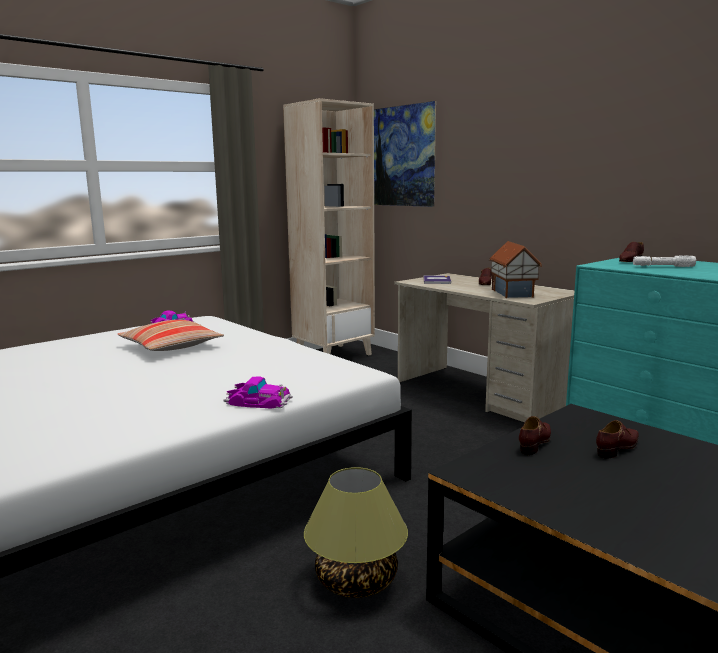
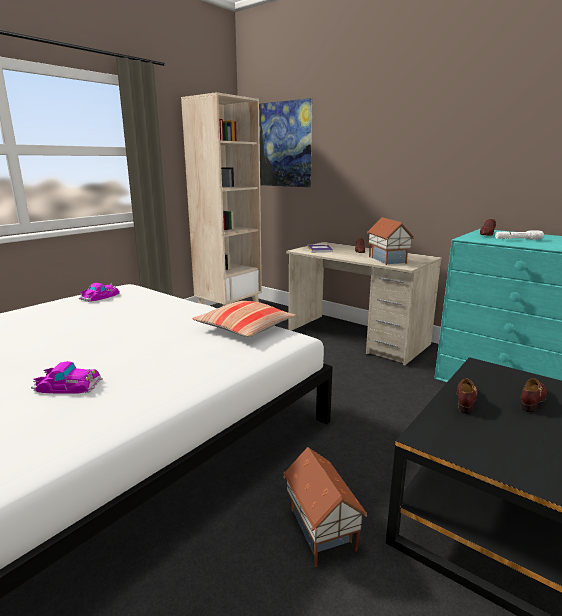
camera: 10 degrees left, 5 degrees up
(171, 346) = (107, 318): pillow -> pillow (245, 328)
(258, 401) = (213, 375): toy car -> toy car (68, 385)
(356, 581) = (319, 531): table lamp -> toy house

